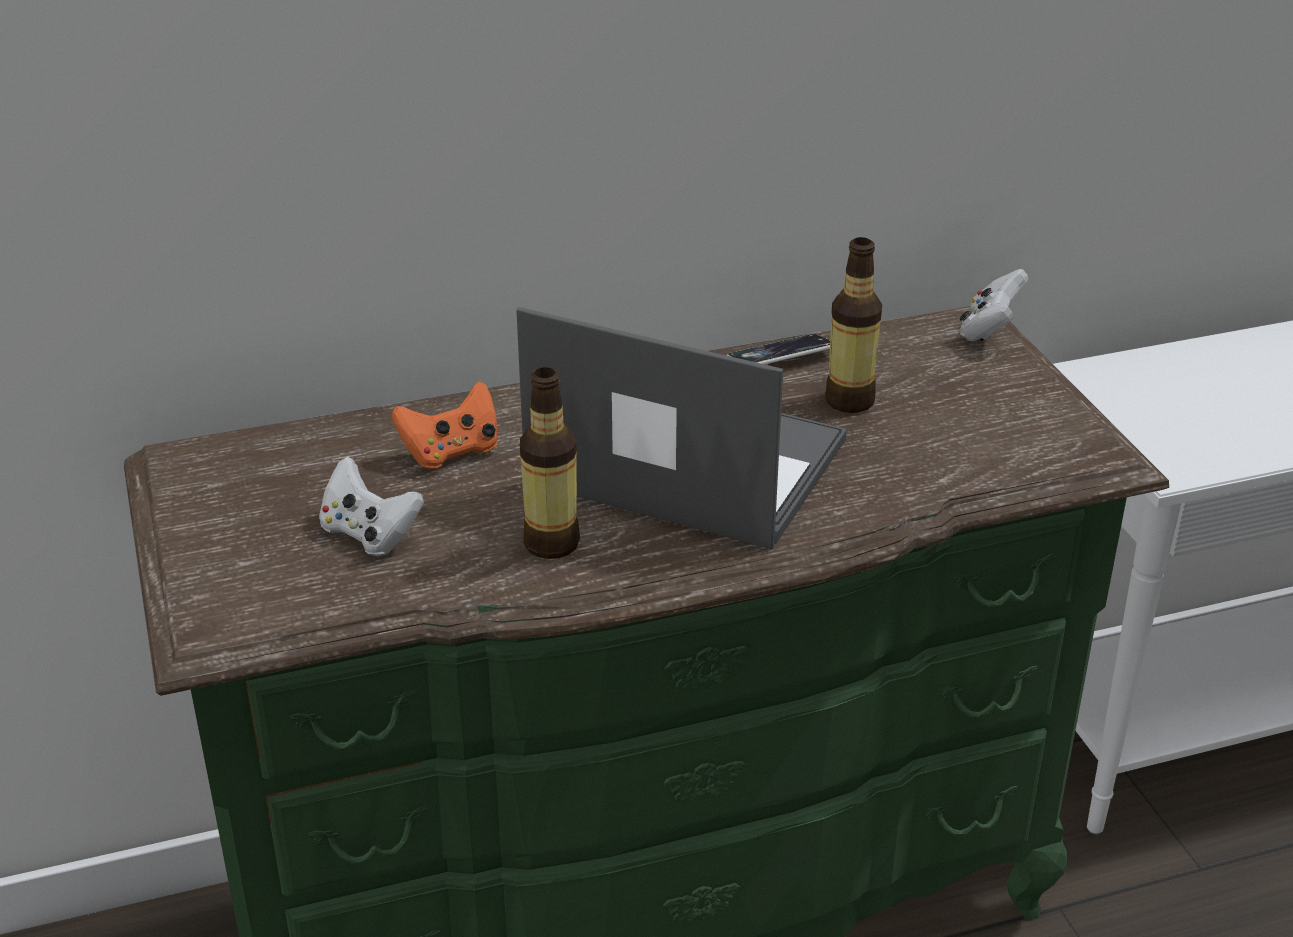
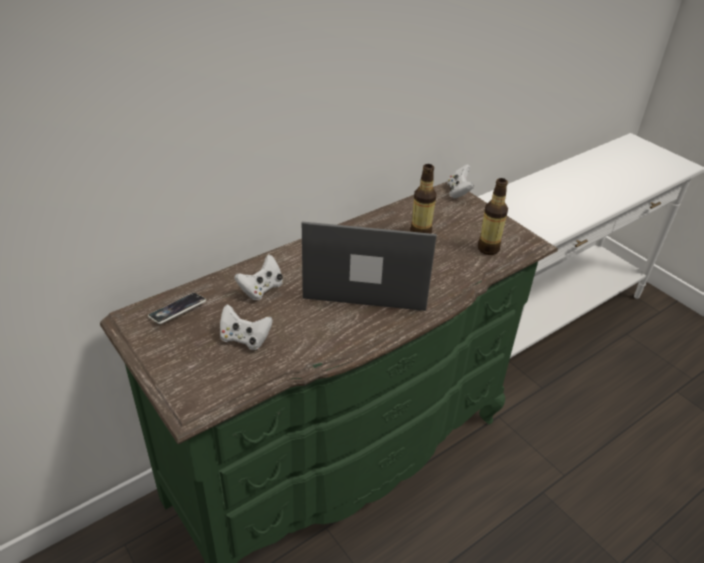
camera: 20 degrees left, 5 degrees up
(451, 452) = (261, 289): orange game controller -> white game controller
(551, 543) = (330, 327): bottle -> bottle (488, 249)
(781, 357) = (381, 218): phone -> phone (177, 311)

